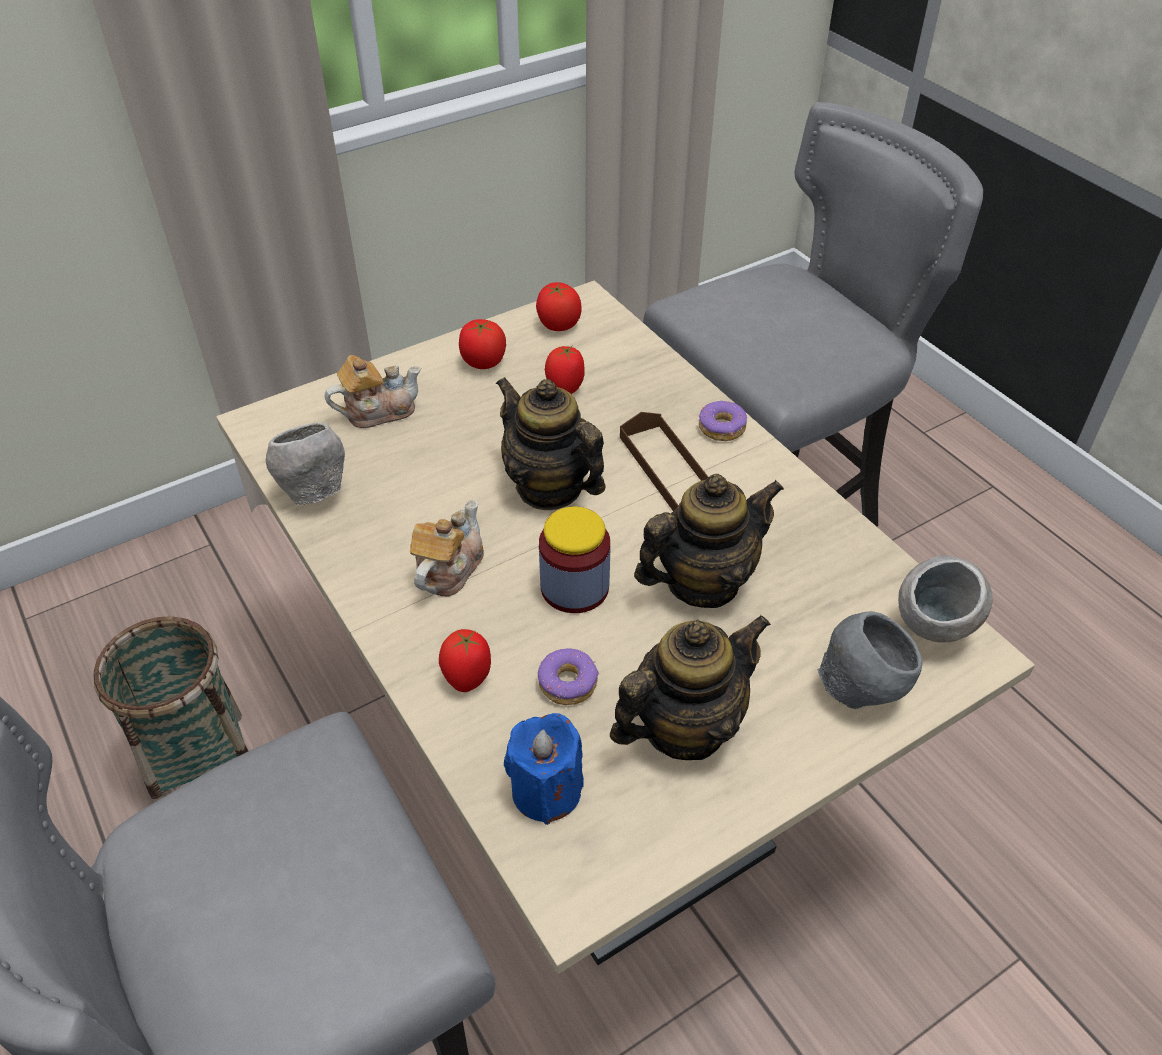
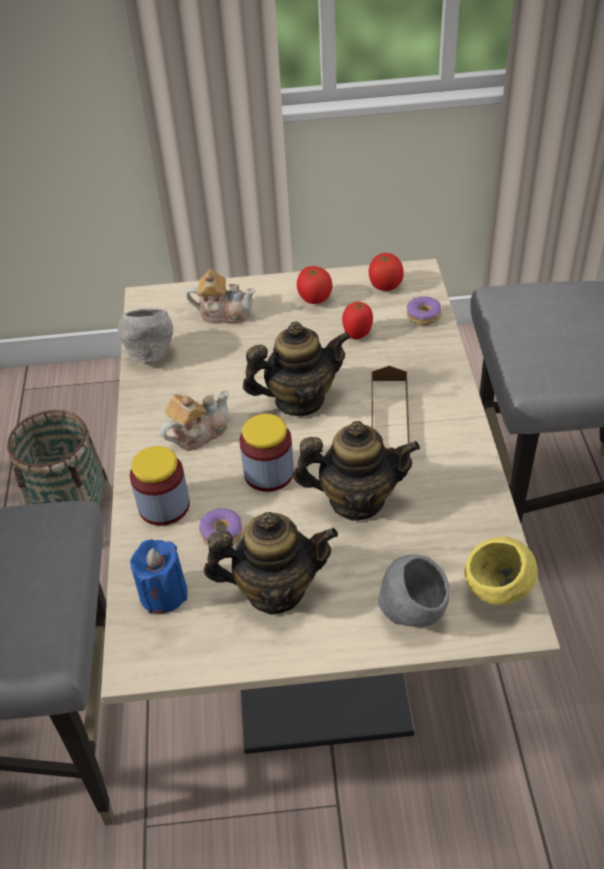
camera: 30 degrees right, 0 degrees up
(467, 677) = (164, 506): tomato -> jar
(549, 487) = (299, 400): teapot -> teapot turned 90 degrees clockwise
(721, 428) = (450, 396): donut -> donut (423, 316)
(932, 632) = (497, 595): grey bowl -> yellow bowl

